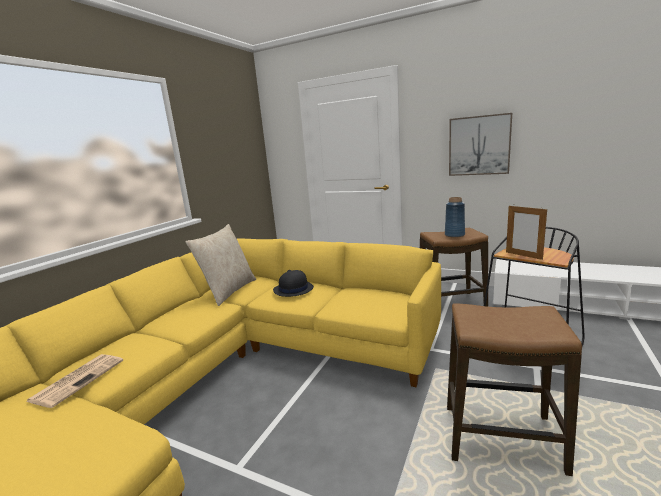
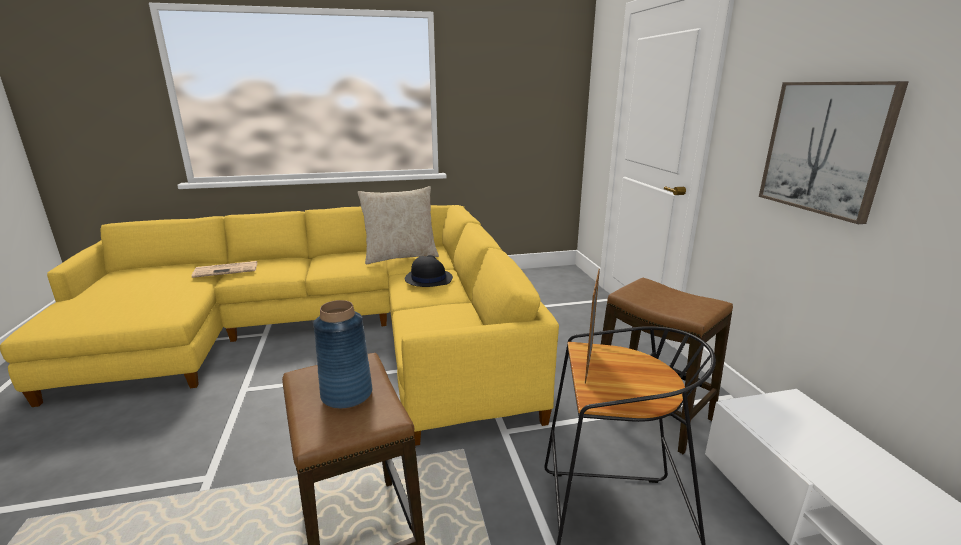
camera: 50 degrees right, 5 degrees up
(454, 235) = (665, 301): blue vase -> blue vase (346, 394)

